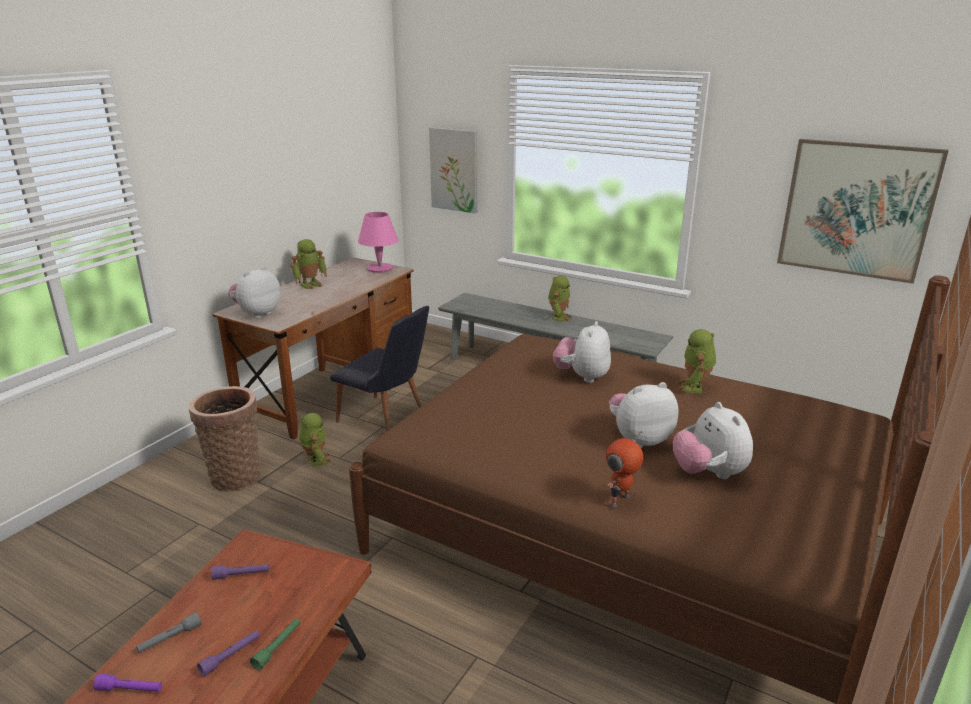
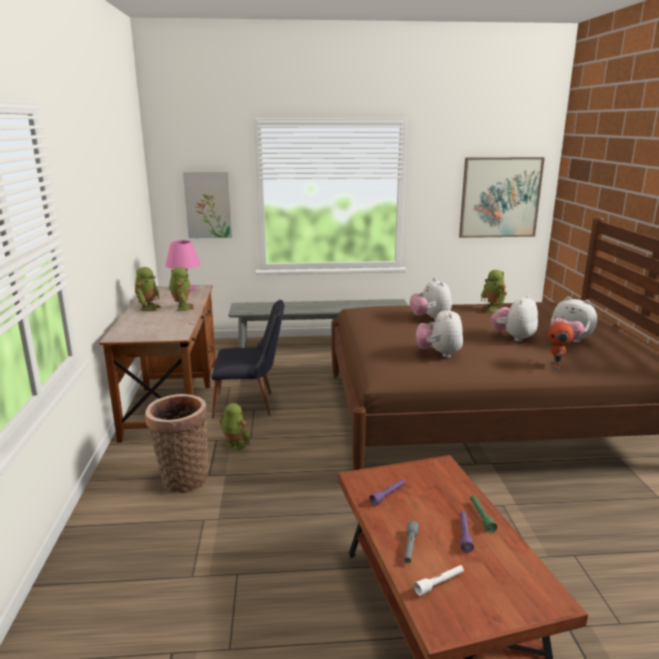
camera: 35 degrees left, 5 degrees down
(130, 690) = (439, 583): purple flashlight -> white flashlight
(257, 313) = (143, 333): plush toy -> plush toy (439, 354)
(559, 317) = (322, 303): toy robot -> toy robot (182, 308)

